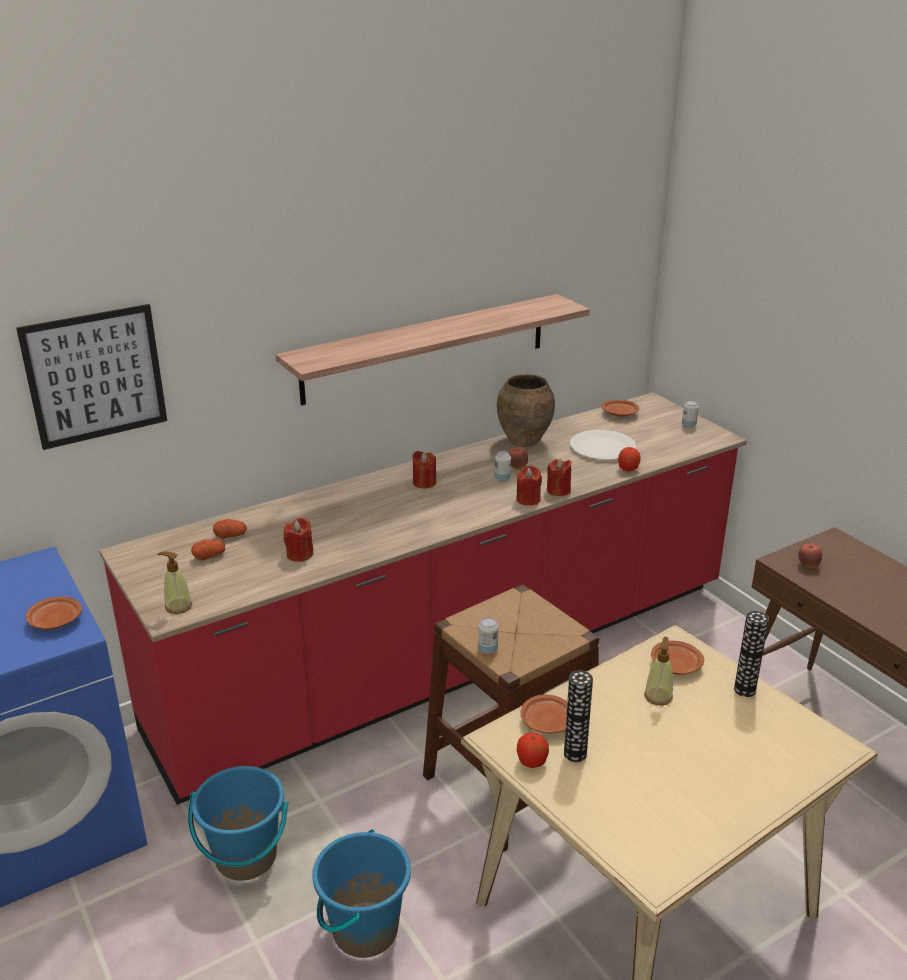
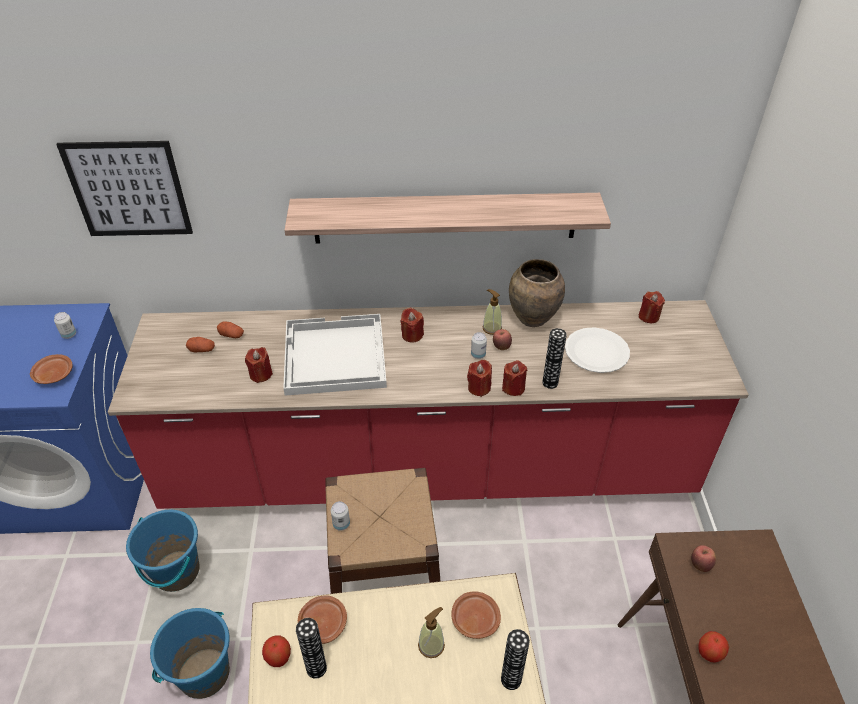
camera: 30 degrees right, 15 degrees up
(178, 606) = (144, 390): soap dispenser -> soap dispenser (492, 328)
(363, 519) = (334, 357): none -> white tray
(586, 478) = (550, 383): none -> vase
(620, 414) = (648, 316): brown plate -> red candle
(628, 469) = (597, 387): apple -> apple (709, 653)
(688, 425) = (704, 354): can -> can (69, 335)

